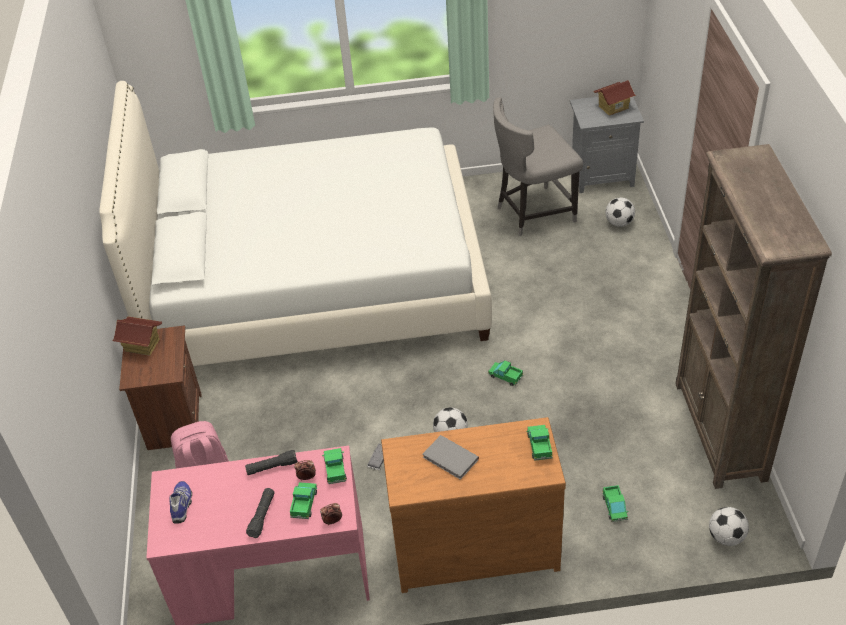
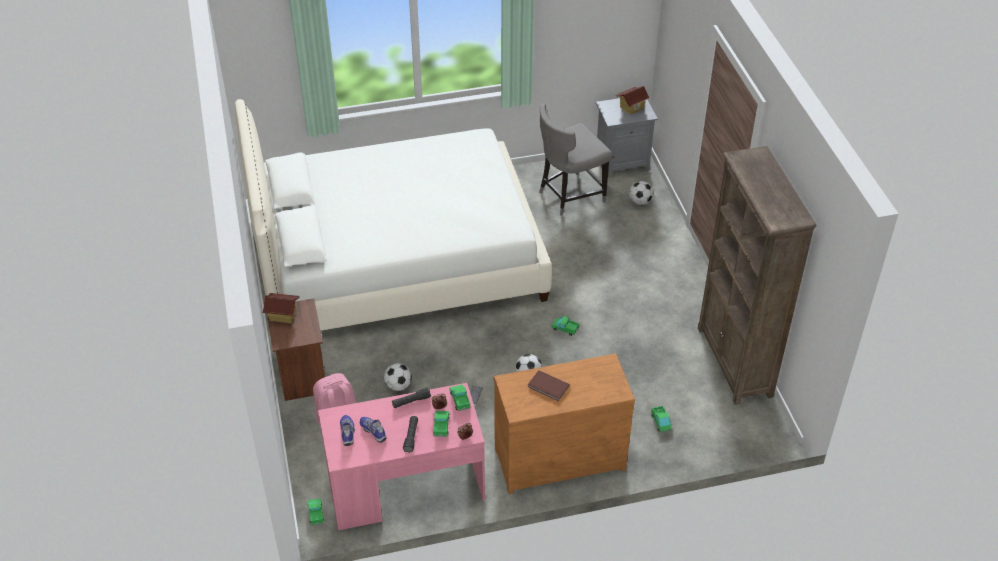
camera: 10 degrees left, 0 degrees up
(216, 505) = (374, 431): none -> shoe
(450, 459) = (548, 387): grey book -> brown book
(539, 445) = (612, 374): toy truck -> toy truck (316, 514)
(726, 537) = (745, 438): football -> football (398, 385)

